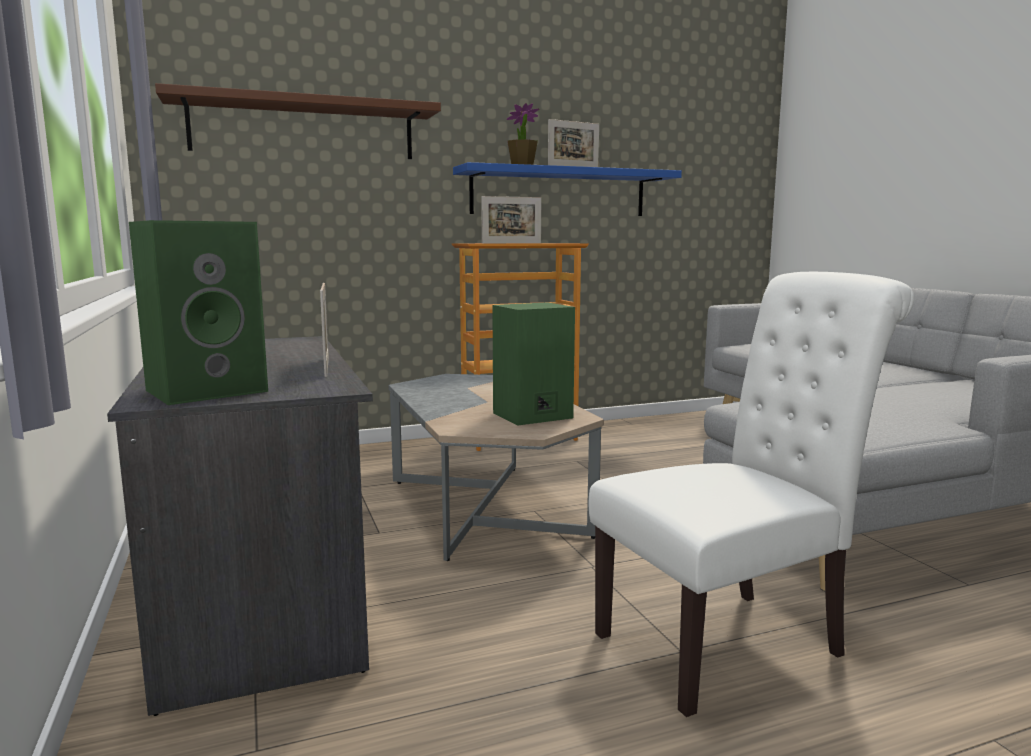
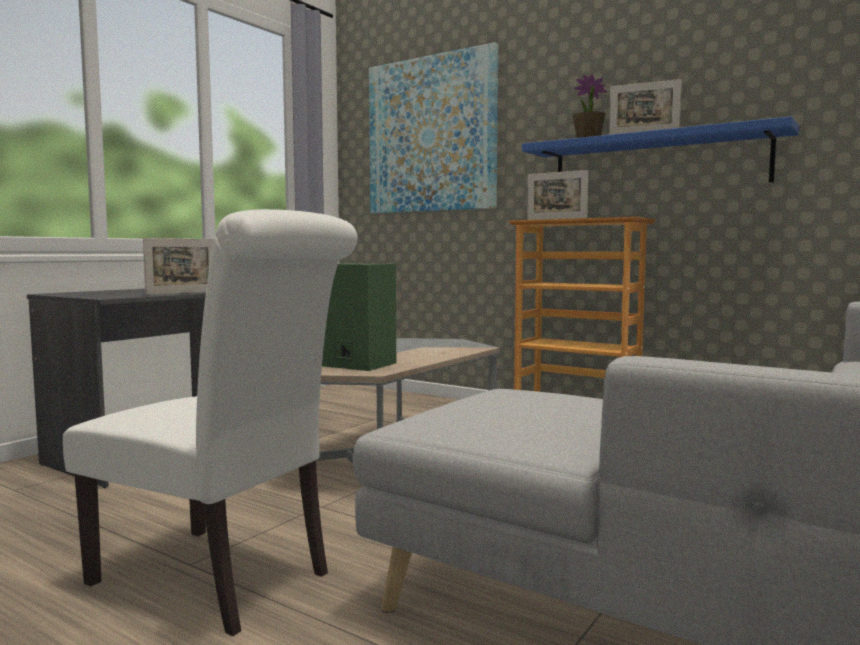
camera: 55 degrees right, 5 degrees down
(209, 390) = (91, 293): green speaker -> none
(304, 129) = (431, 135): brown shelf -> picture

